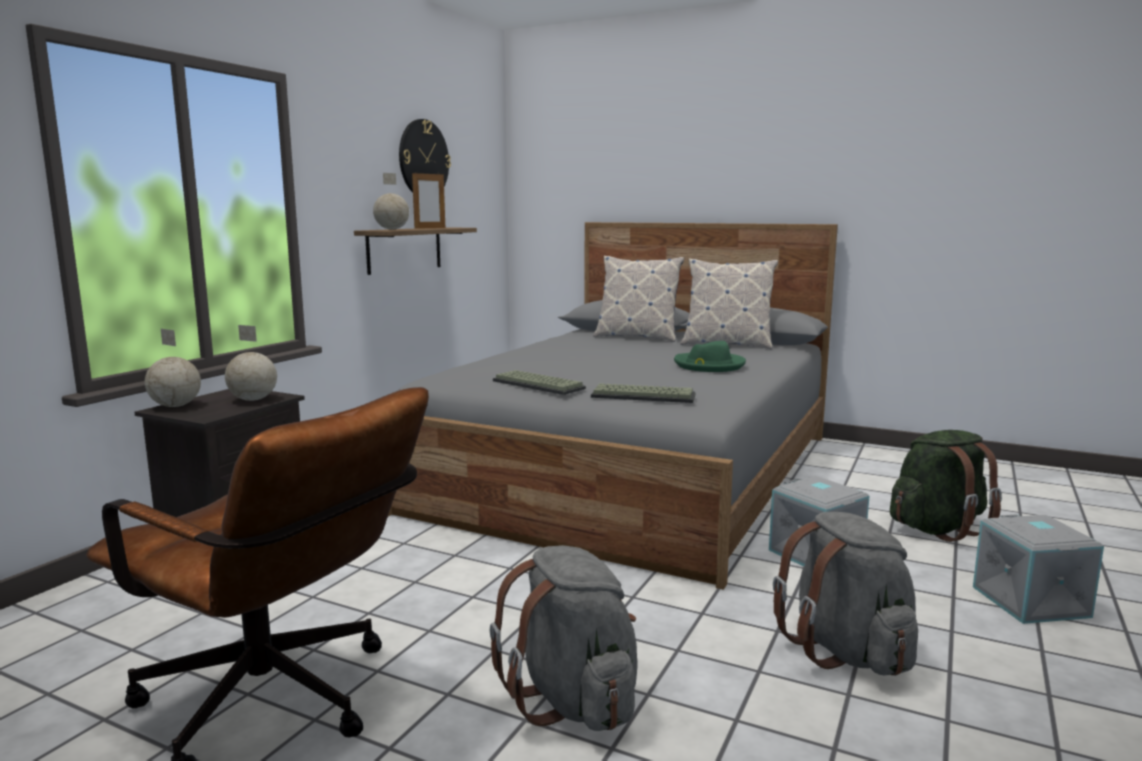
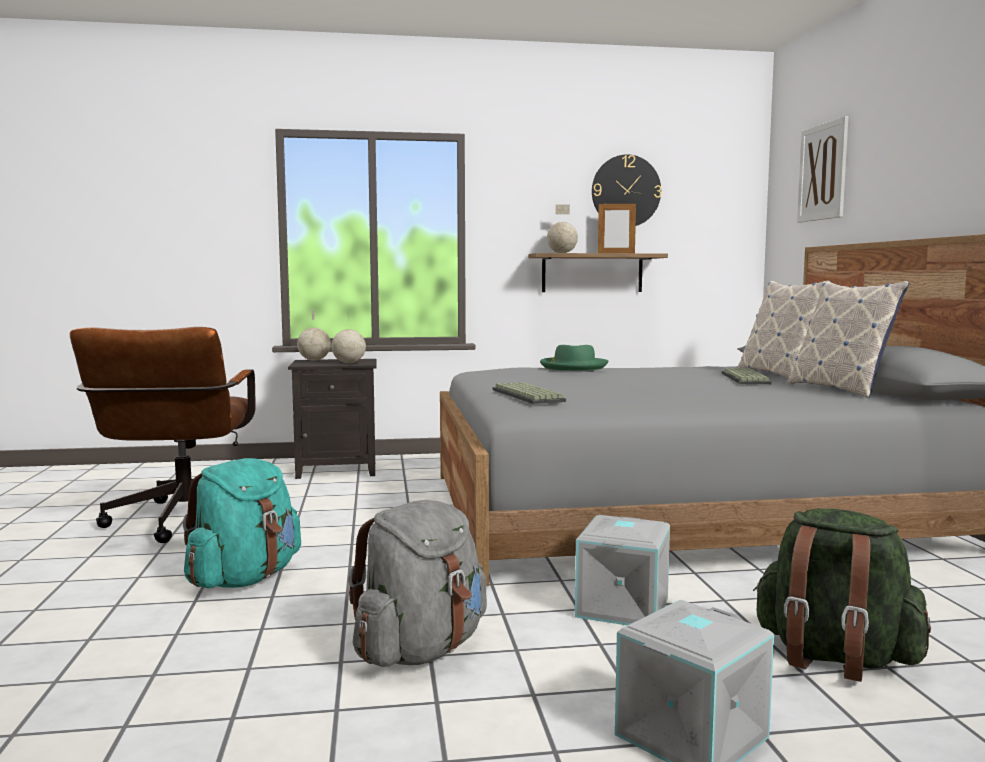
camera: 55 degrees right, 5 degrees down
(540, 384) = (505, 380): keyboard -> keyboard (746, 378)
(573, 700) = (244, 579): grey backpack -> turquoise backpack
(593, 156) = (823, 172): none -> picture
(709, 365) = (708, 394): green hat -> green hat (573, 367)

